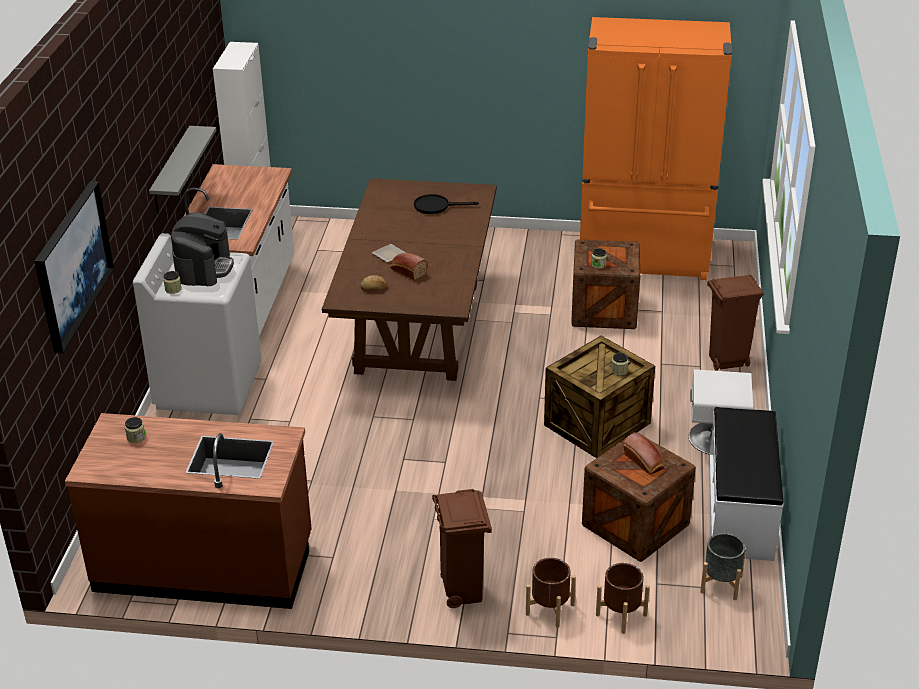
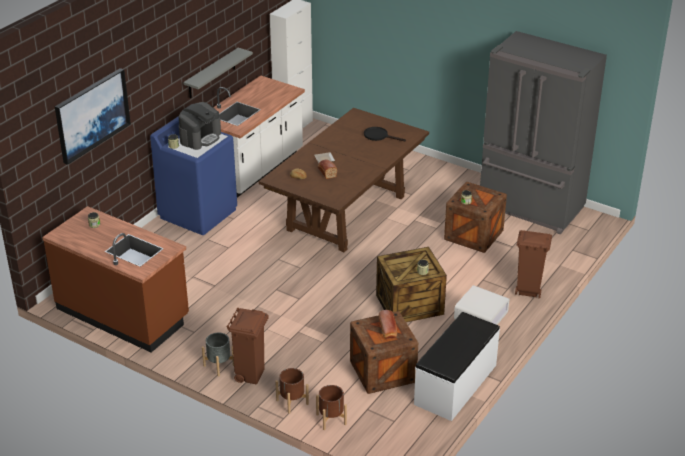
camera: 25 degrees right, 0 degrees up
(208, 386) = (198, 213): white washing machine -> blue washing machine
(644, 258) = (530, 208): orange fridge -> grey fridge
(721, 584) = (406, 423): grey planter -> grey planter (219, 365)

